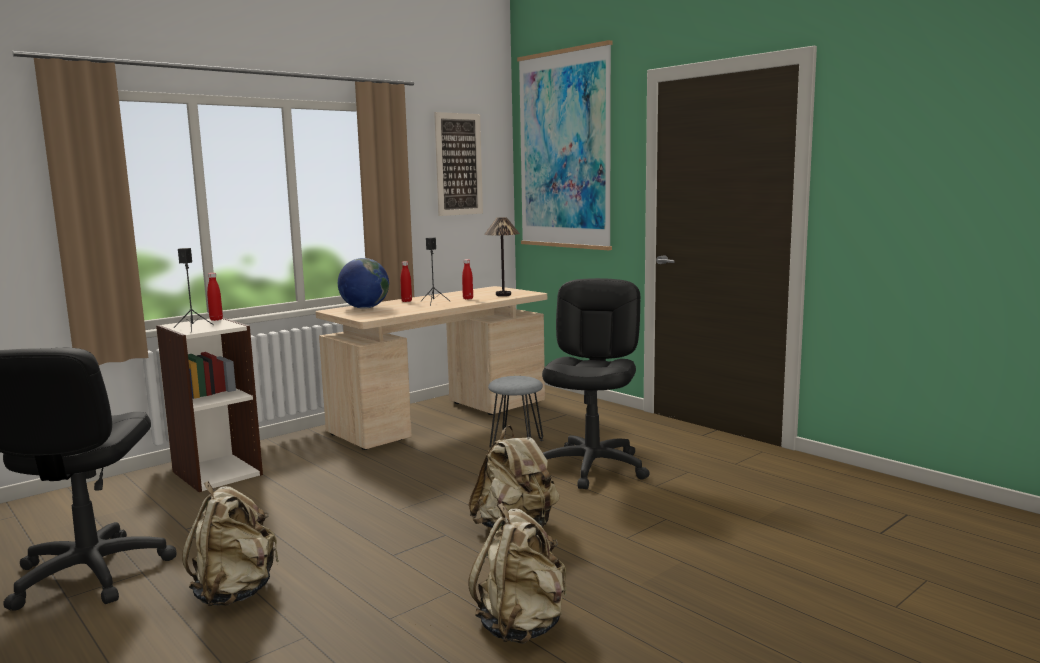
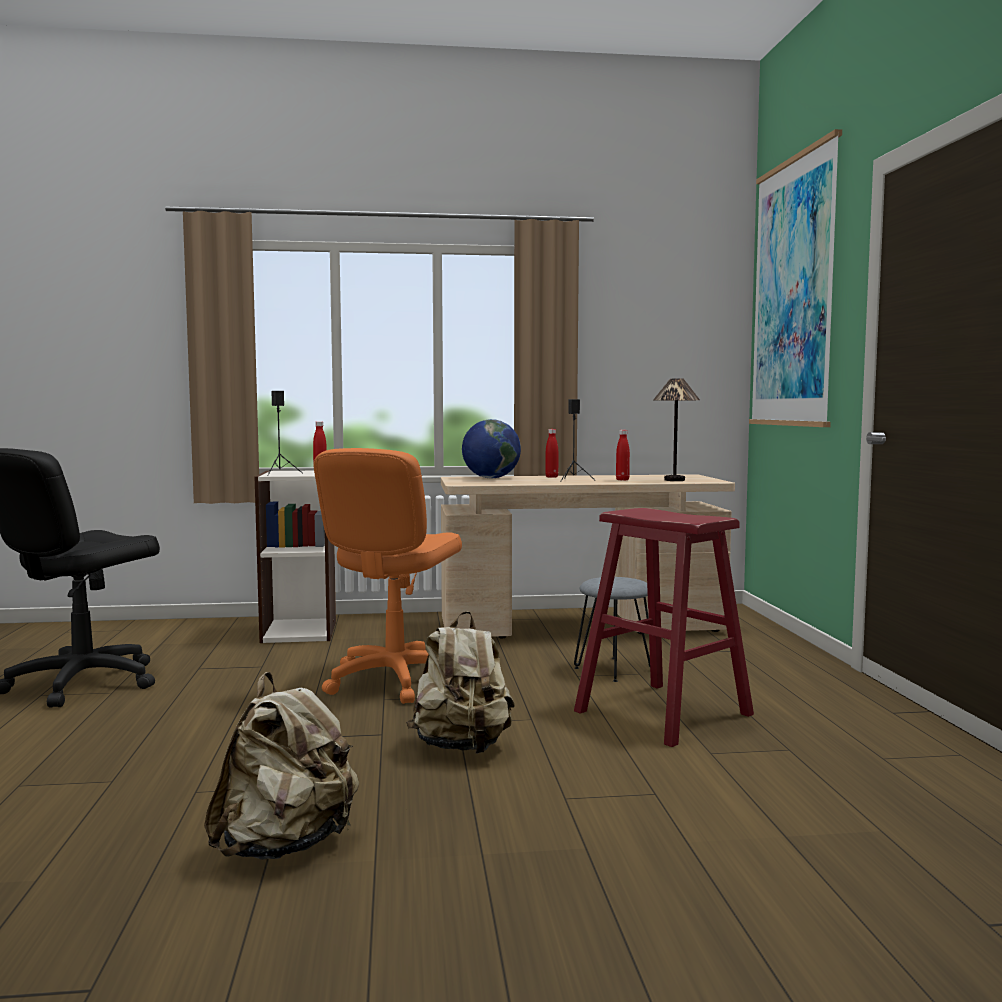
camera: 35 degrees right, 5 degrees down
(235, 592) = (135, 728): beige backpack -> none
(380, 493) = (394, 680): none -> orange office chair
(458, 164) = (663, 318): picture -> none
(593, 468) = (663, 713): black office chair -> red stool

